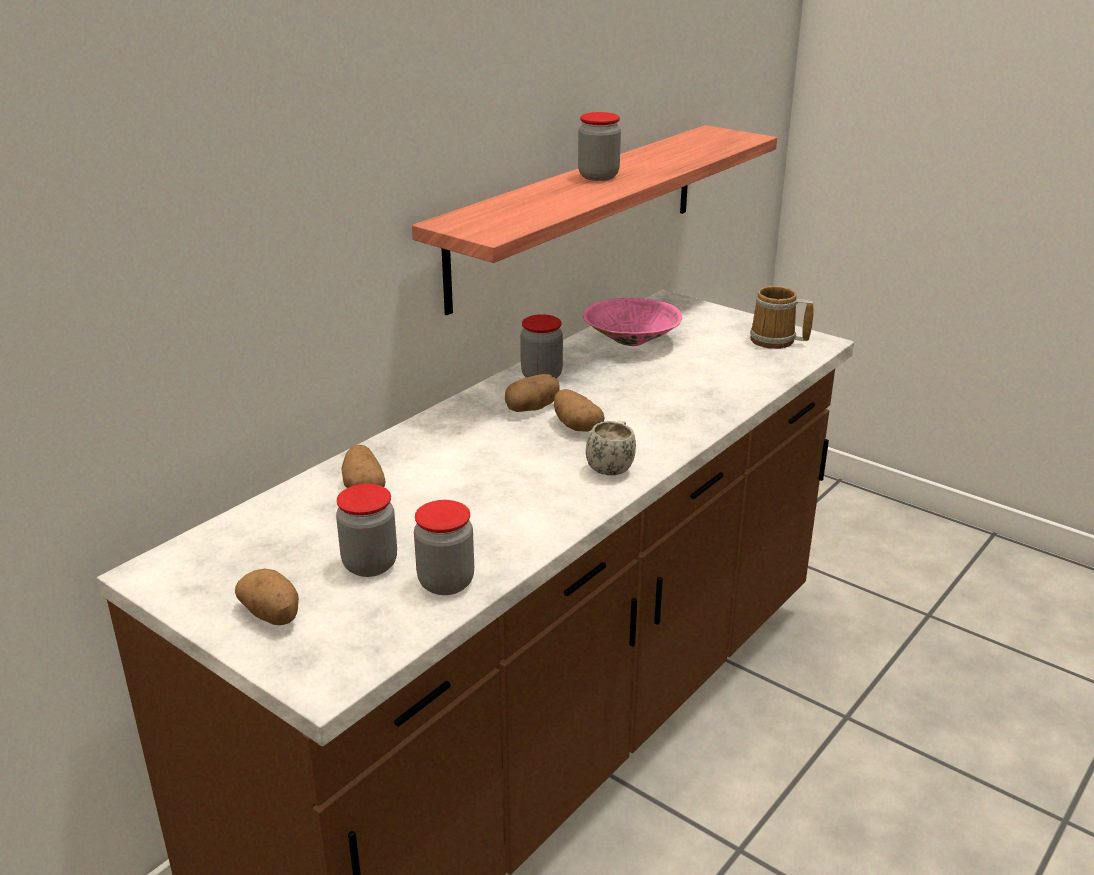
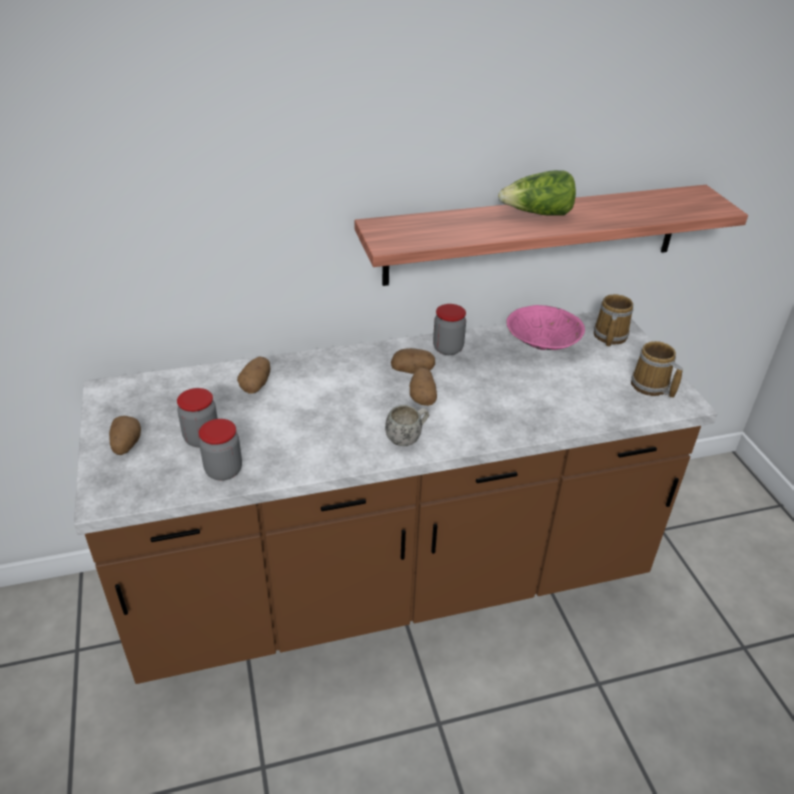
camera: 35 degrees right, 10 degrees up
(598, 176) = (537, 214): jar -> lettuce
(684, 315) = (608, 336): none -> mug

